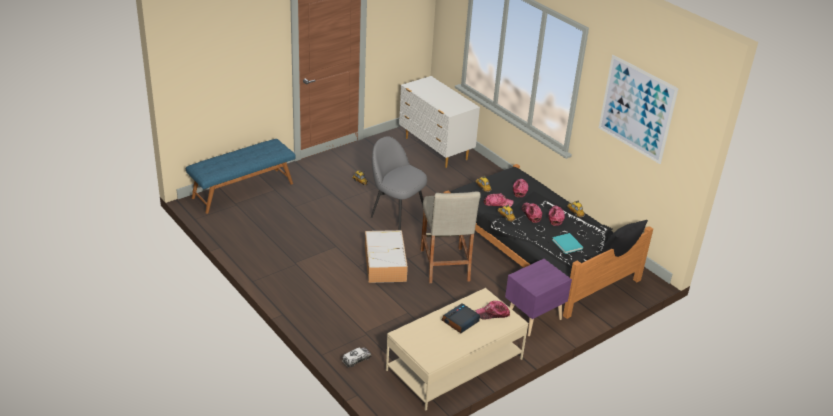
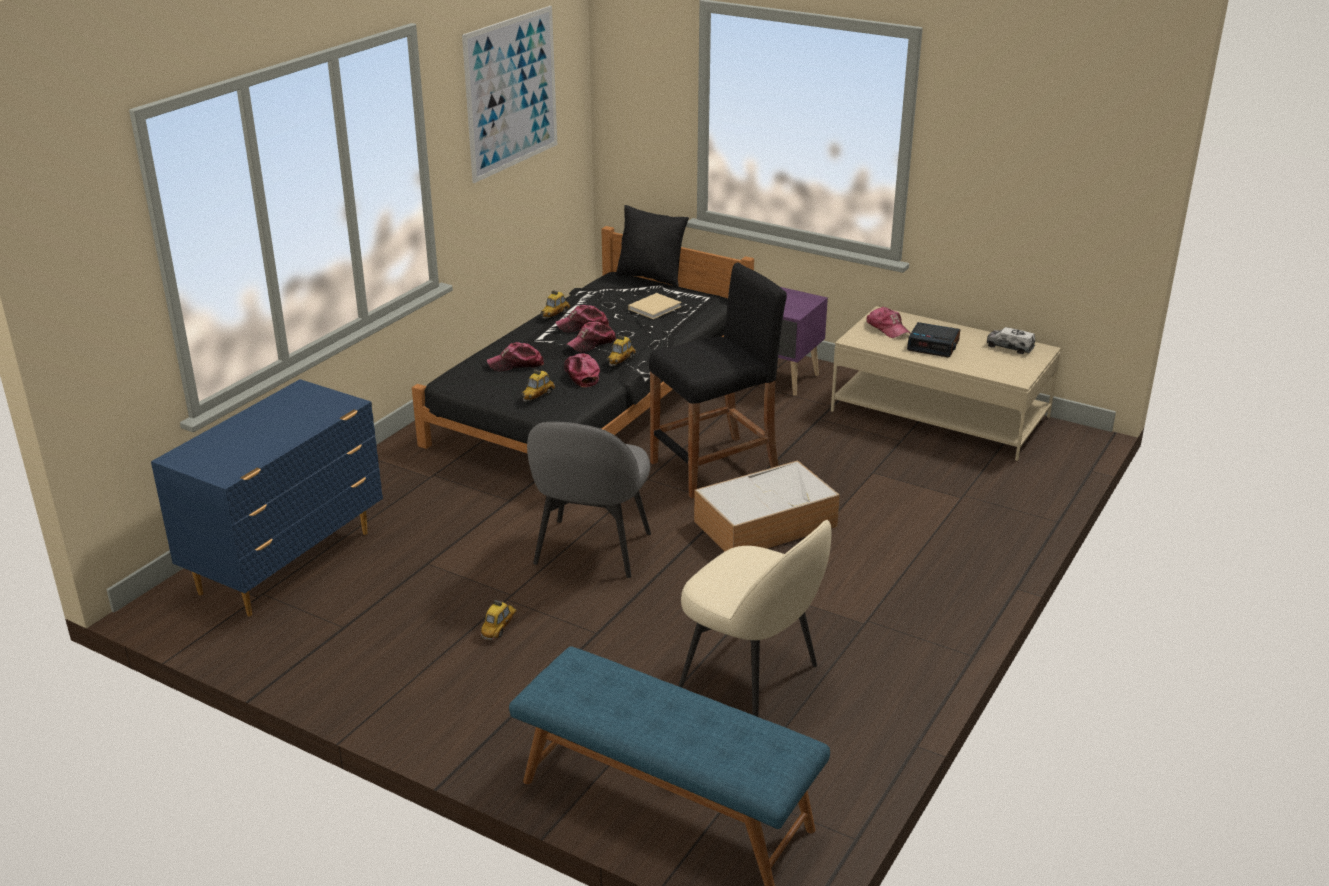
camera: 110 degrees left, 5 degrees down
(286, 225) = (752, 678): none -> beige chair
(356, 360) = (1028, 489): toy truck -> toy truck (1010, 347)
(436, 149) = (288, 562): white dresser -> blue dresser
(445, 265) = (715, 466): beige stool -> black stool
(567, 245) = (655, 307): turquoise book -> beige book

